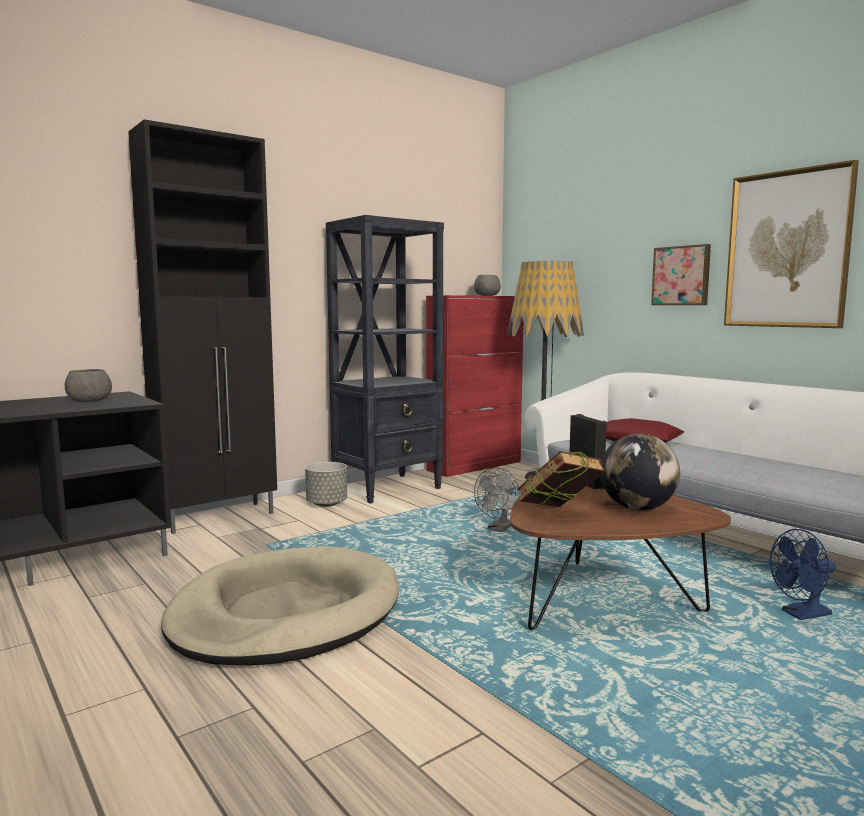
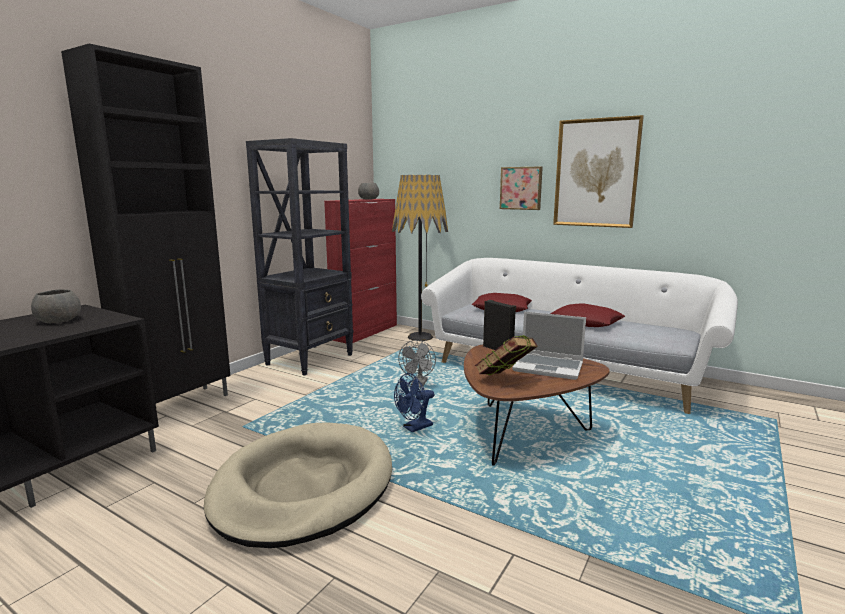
camera: 20 degrees left, 5 degrees up
(327, 504) = (269, 380): grey planter -> none
(637, 508) = (549, 367): globe -> laptop
(750, 463) = (586, 322): none -> red pillow
(801, 615) = (641, 422): blue fan -> blue fan (414, 428)

